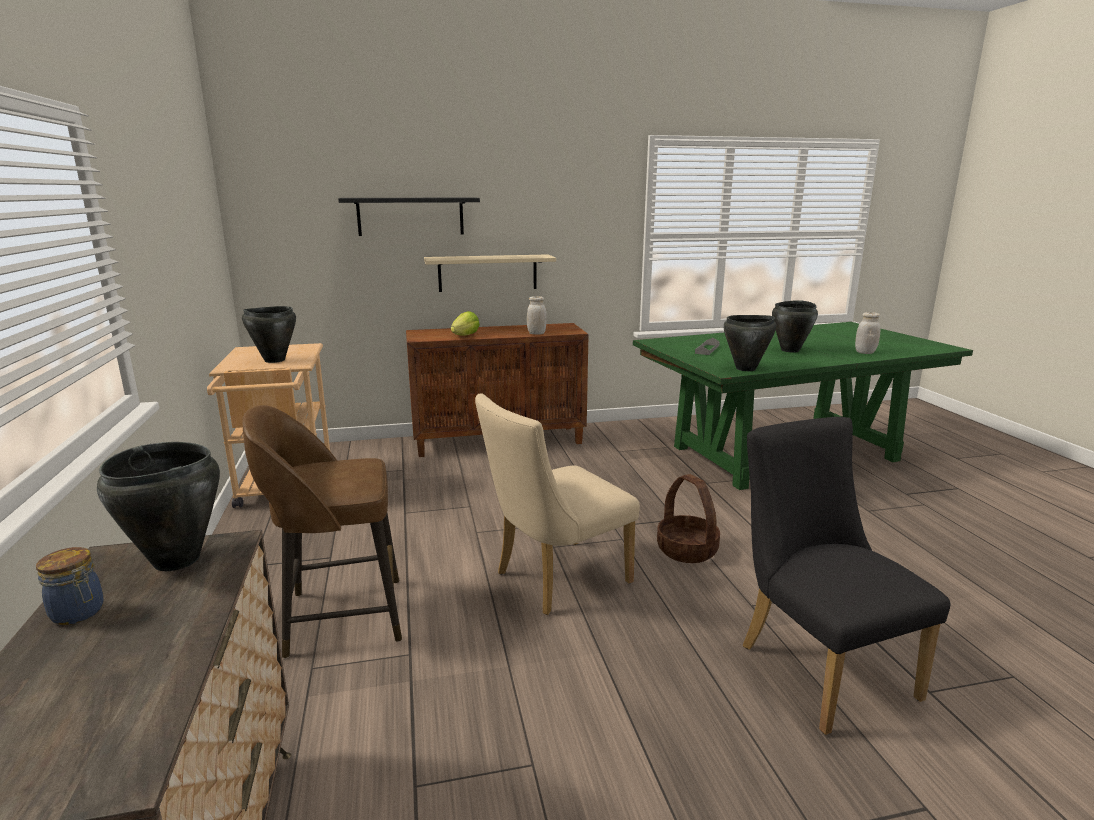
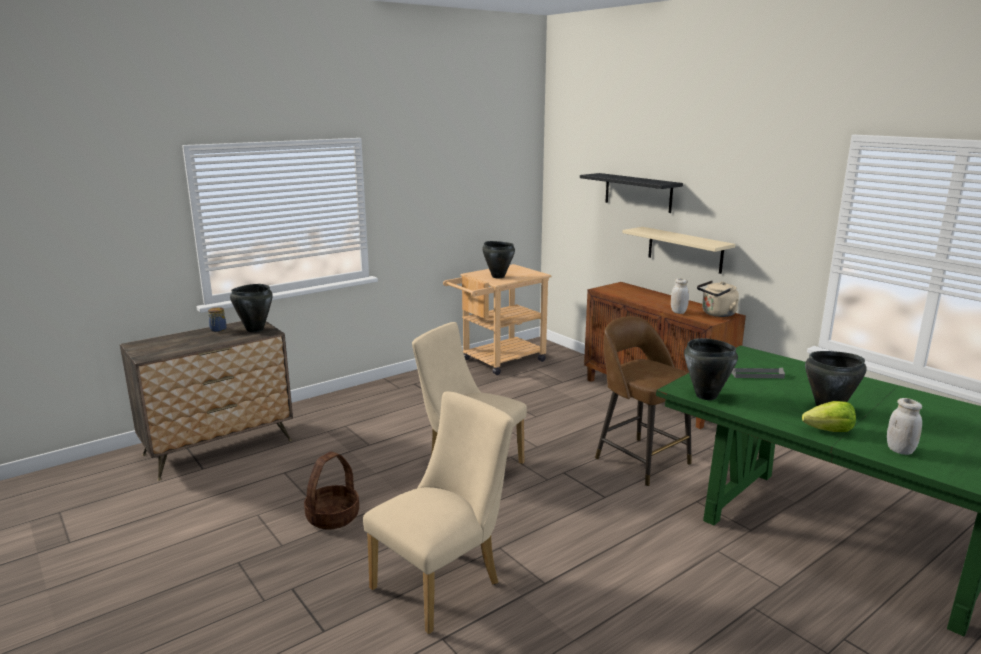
camera: 65 degrees right, 0 degrees up
(340, 616) = (387, 418): brown stool -> brown stool (640, 460)
(465, 335) = (632, 297): lettuce -> lettuce (829, 431)
(559, 327) = (717, 314): none -> beige kettle
(686, 550) = (556, 508): basket -> basket (332, 516)
(817, 664) = (443, 582): black chair -> beige chair

